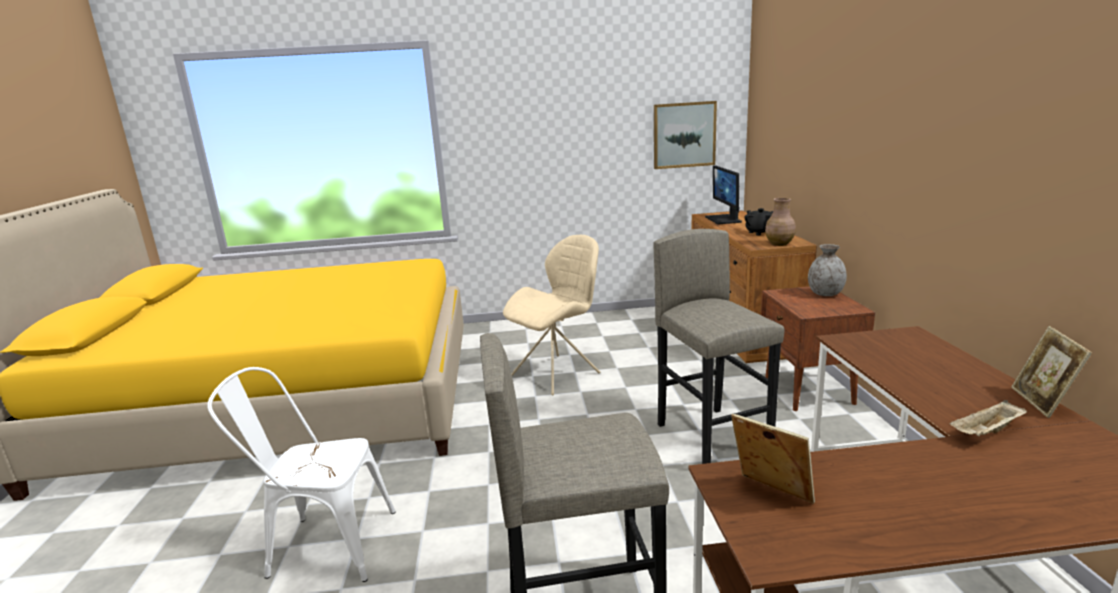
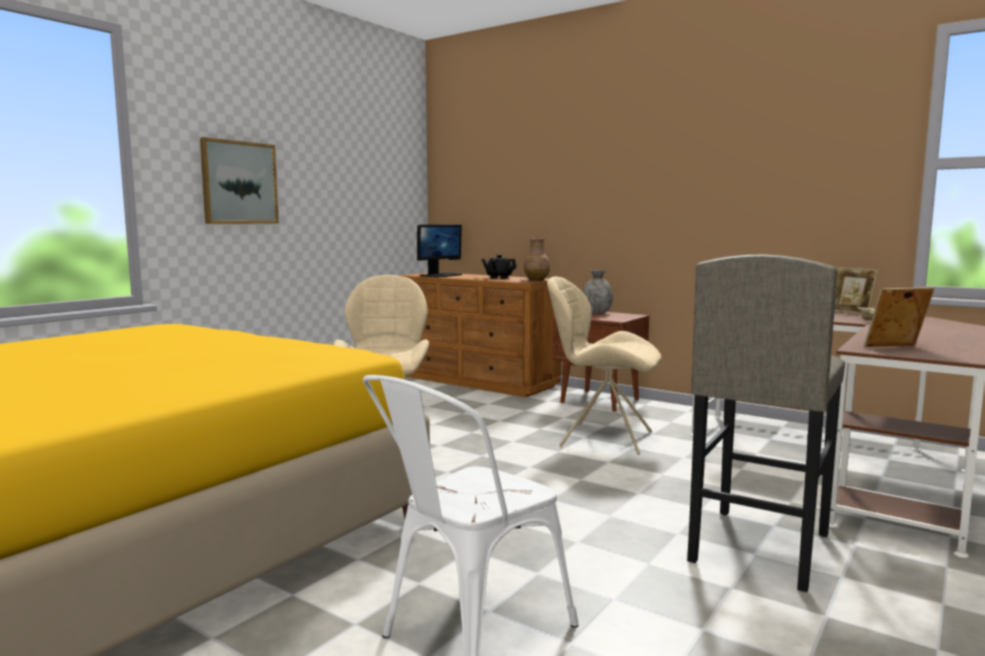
camera: 50 degrees left, 10 degrees down
(684, 135) = (384, 193): picture -> picture (239, 183)
(713, 437) = (602, 438): grey stool -> beige chair
(724, 219) = (440, 275): monitor -> monitor turned 90 degrees counterclockwise

